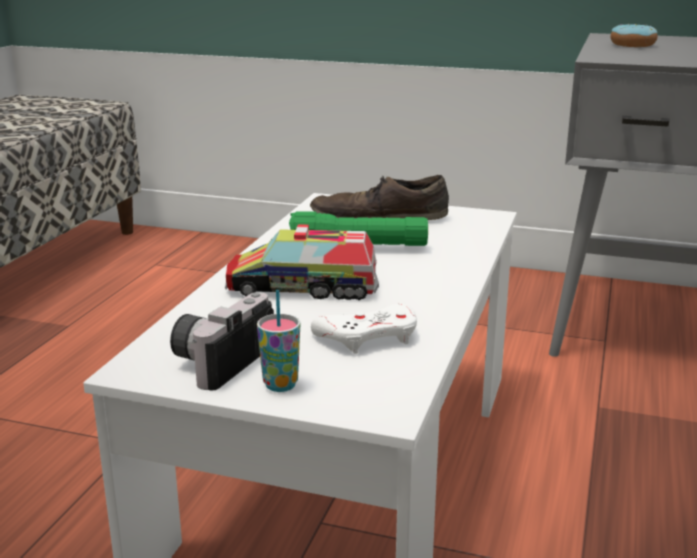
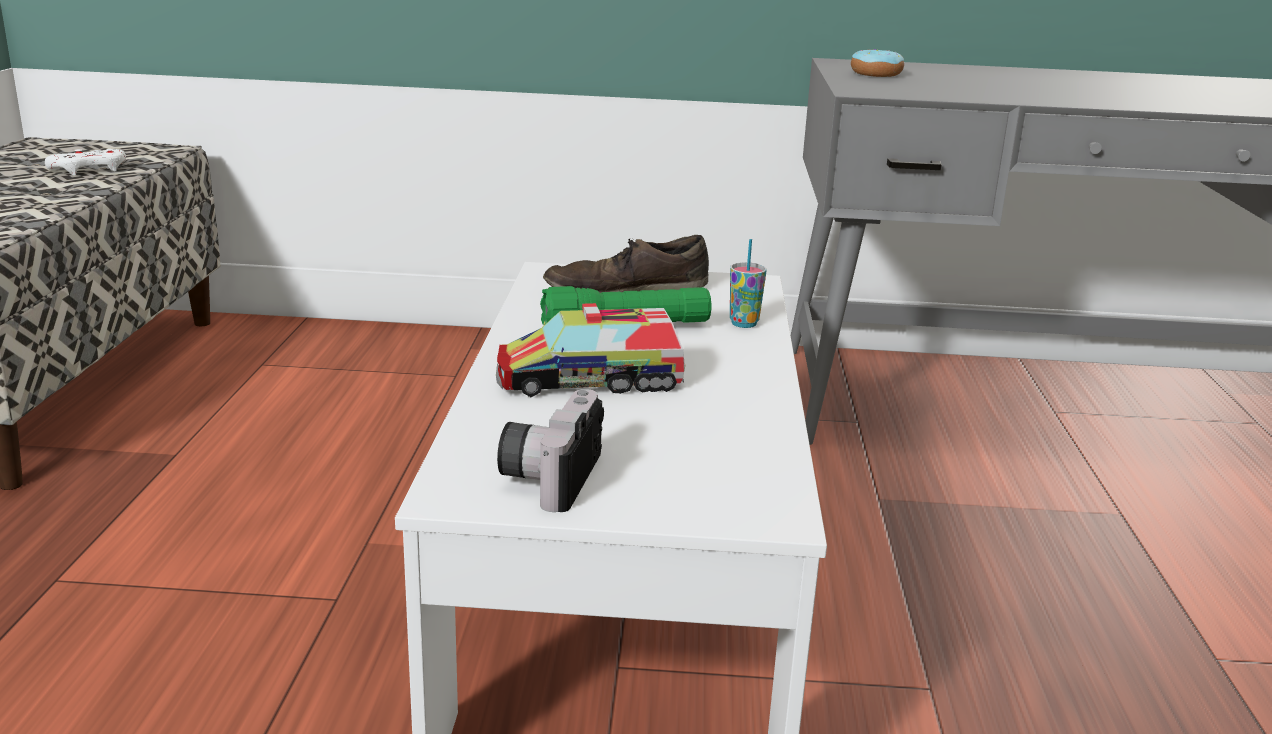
camera: 15 degrees left, 0 degrees up
(280, 385) = (640, 498): cup -> cup (744, 323)
(369, 336) = (705, 433): white game controller -> white game controller (90, 169)

